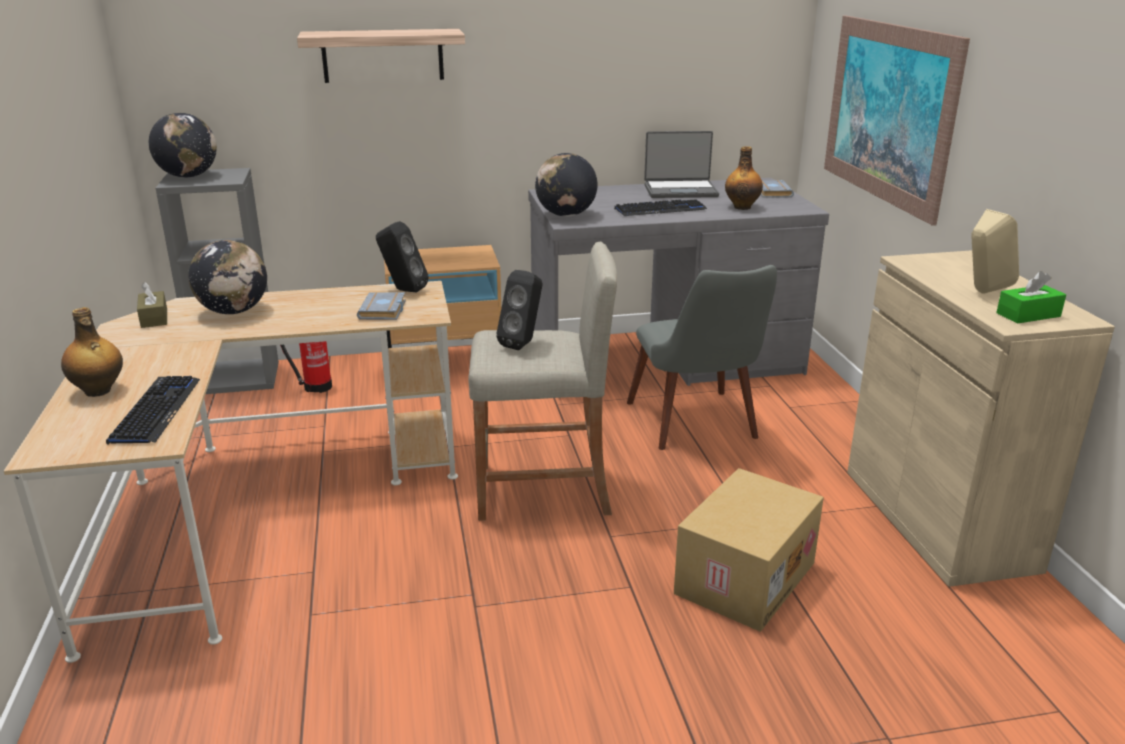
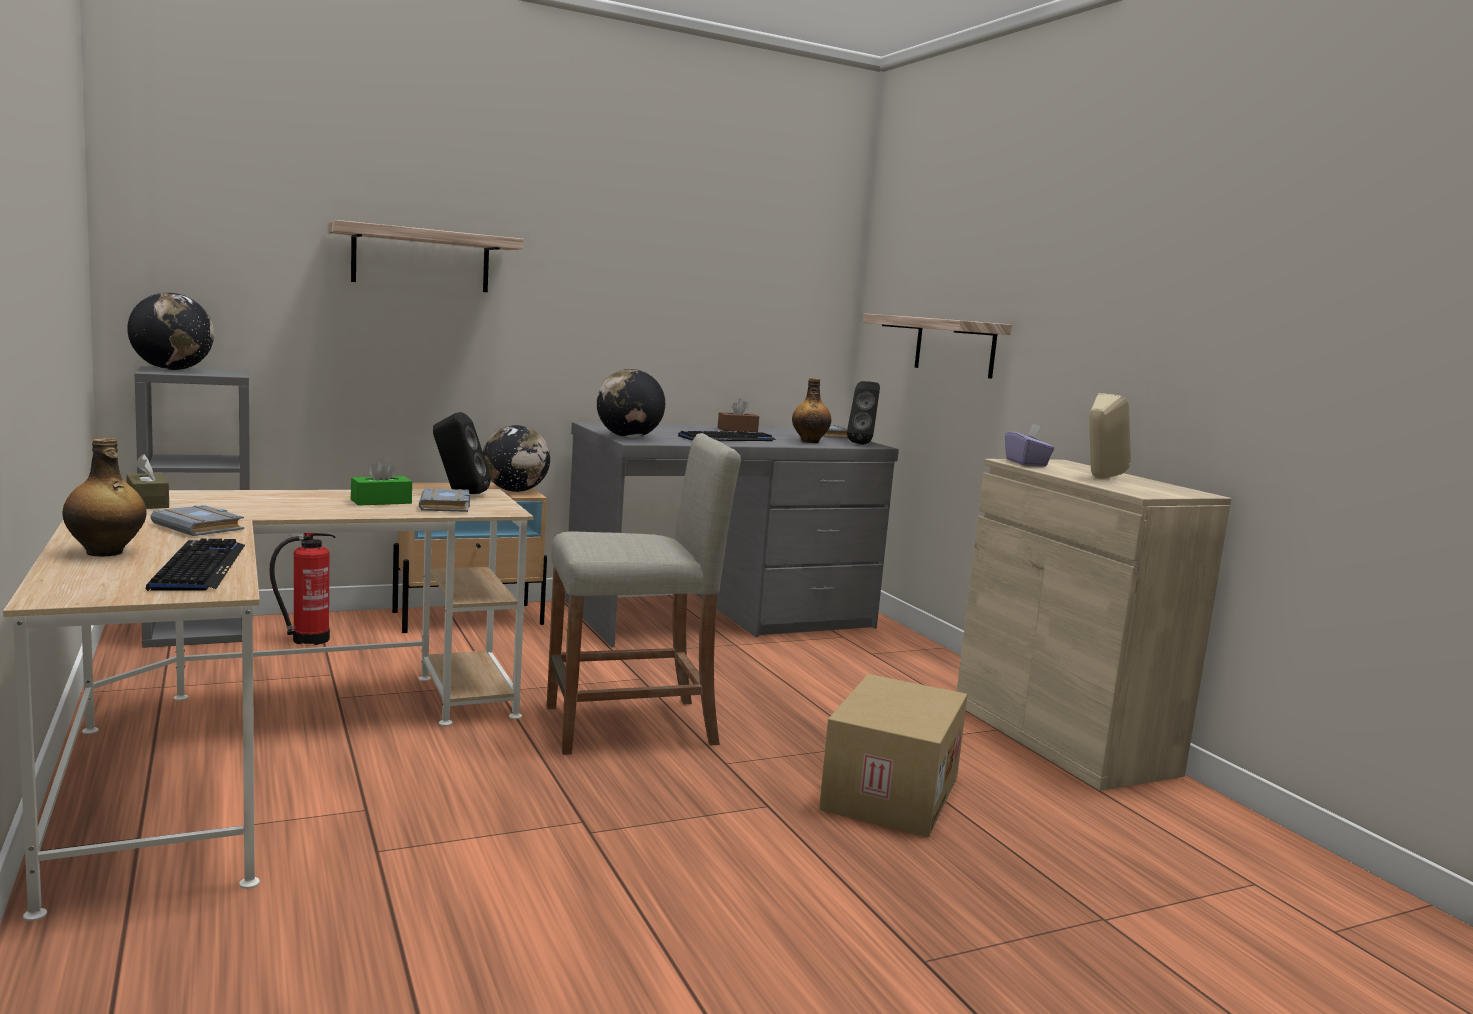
camera: 15 degrees left, 15 degrees down
(180, 352) = (201, 527): none -> grey book
(234, 311) = (254, 501): globe -> globe (515, 491)
(523, 344) = (621, 539): black speaker -> black speaker (862, 444)
(680, 190) = (737, 430): laptop -> brown tissue box
(698, 428) = (783, 671): grey chair -> none
(888, 113) = (954, 346): picture -> shelf
(920, 264) = (1026, 463): none -> purple tissue box
(1028, 315) = (1152, 490): green tissue box -> green tissue box (381, 501)

